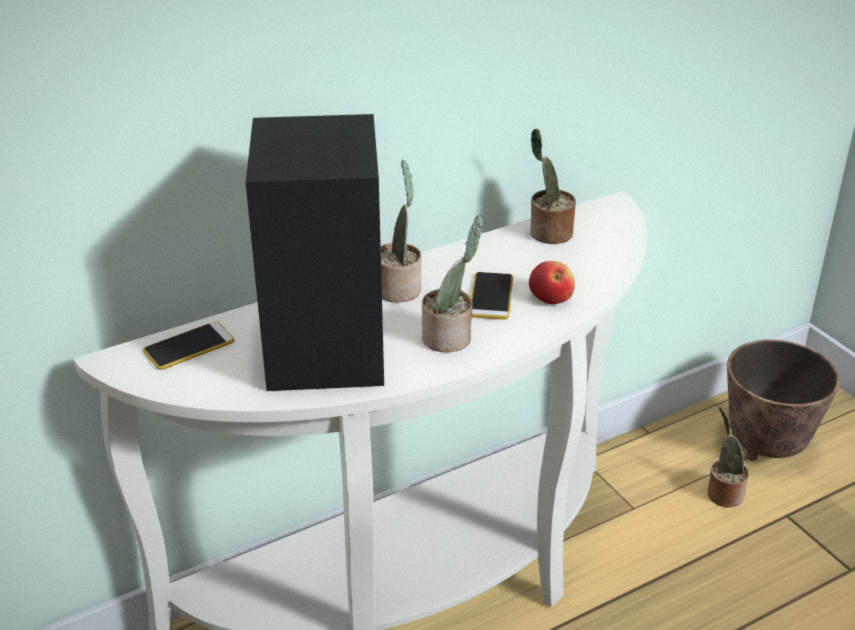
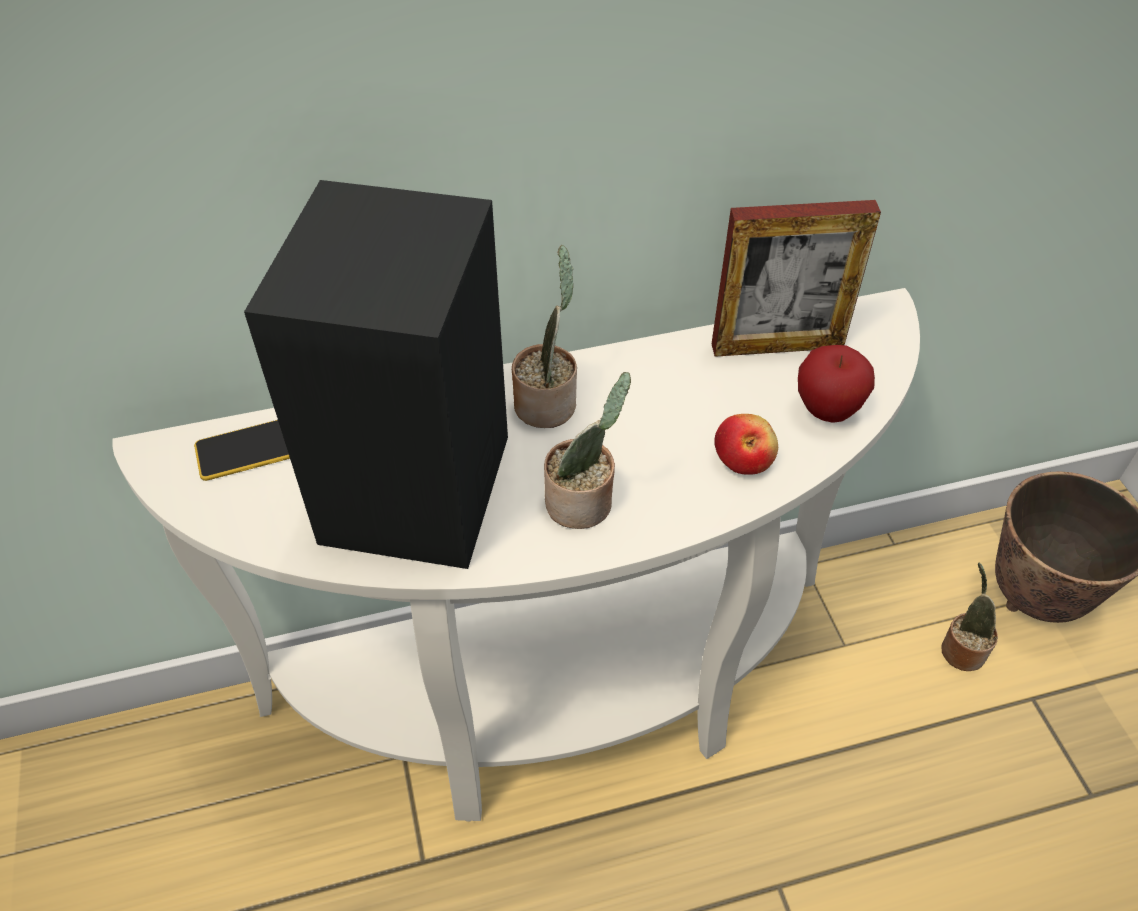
camera: 15 degrees right, 15 degrees up
(491, 296) = (663, 441): phone -> none
(548, 233) = (777, 346): potted plant -> picture frame
(597, 263) = (827, 411): none -> apple

